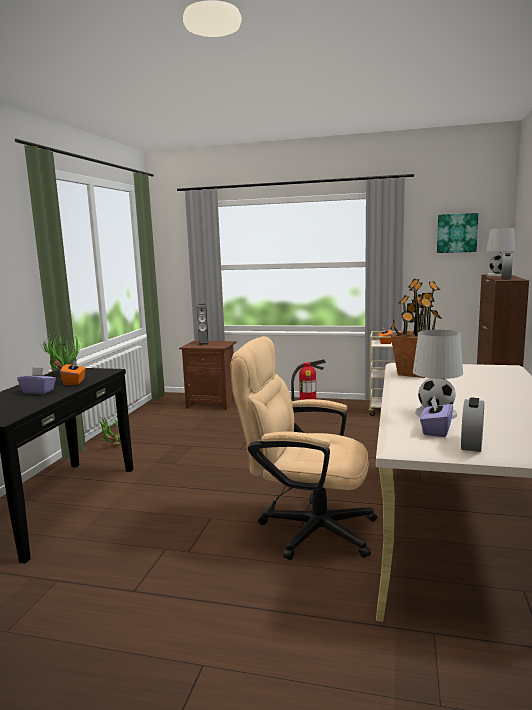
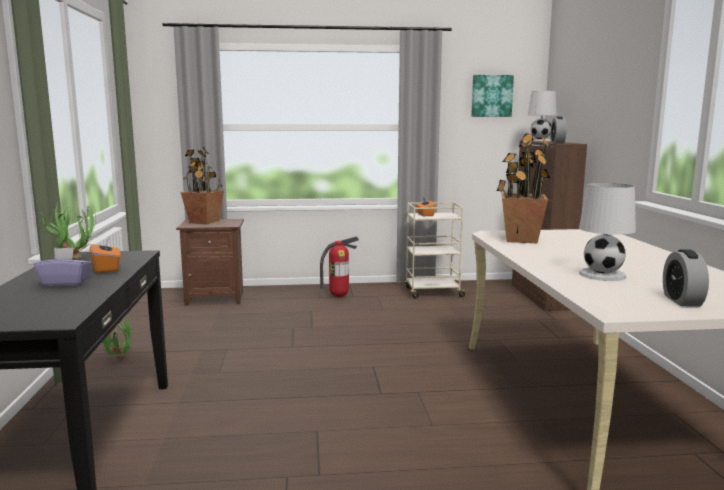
camera: 20 degrees left, 0 degrees up
(203, 343) = (204, 222): speaker -> potted plant
(306, 528) = (438, 426): beige office chair -> none
(436, 430) = (628, 290): purple tissue box -> none

